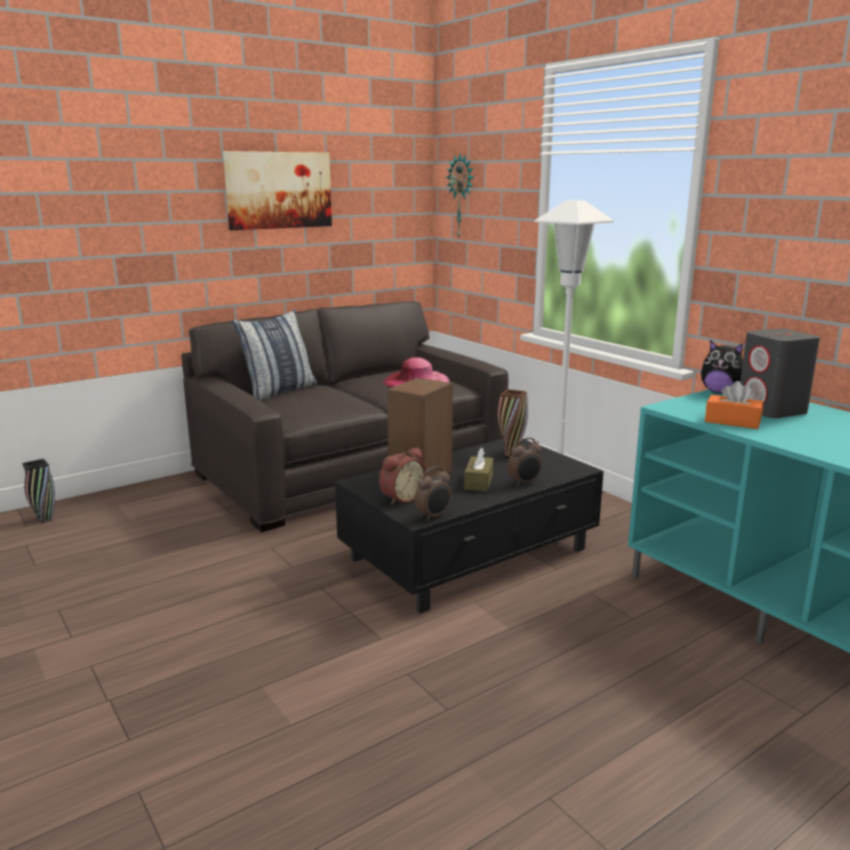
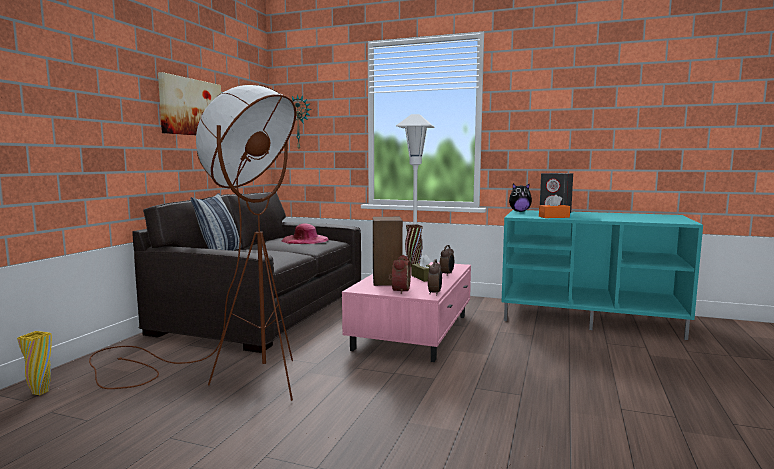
camera: 35 degrees left, 10 degrees down
(45, 520) = (40, 392): black vase -> yellow vase
(190, 553) = (226, 376): none -> brown floor lamp
(472, 554) = (414, 331): black coffee table -> pink coffee table

